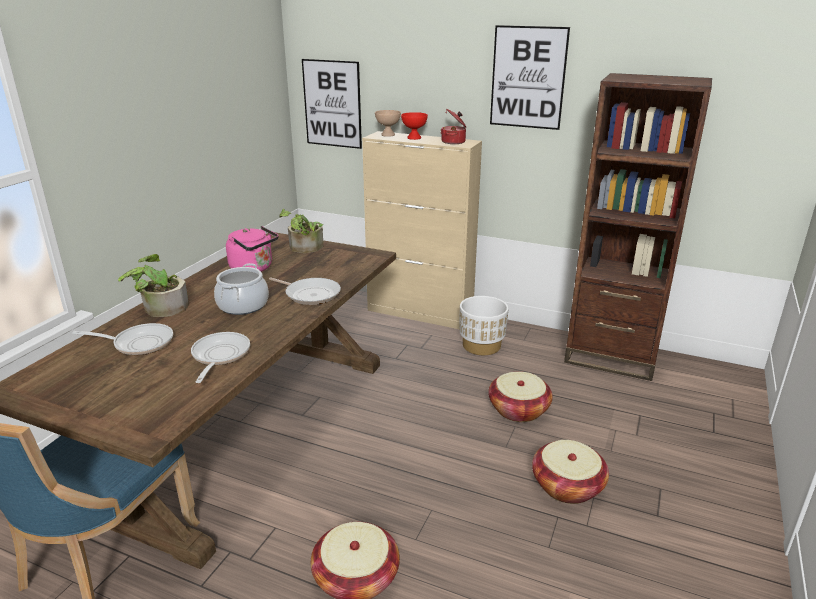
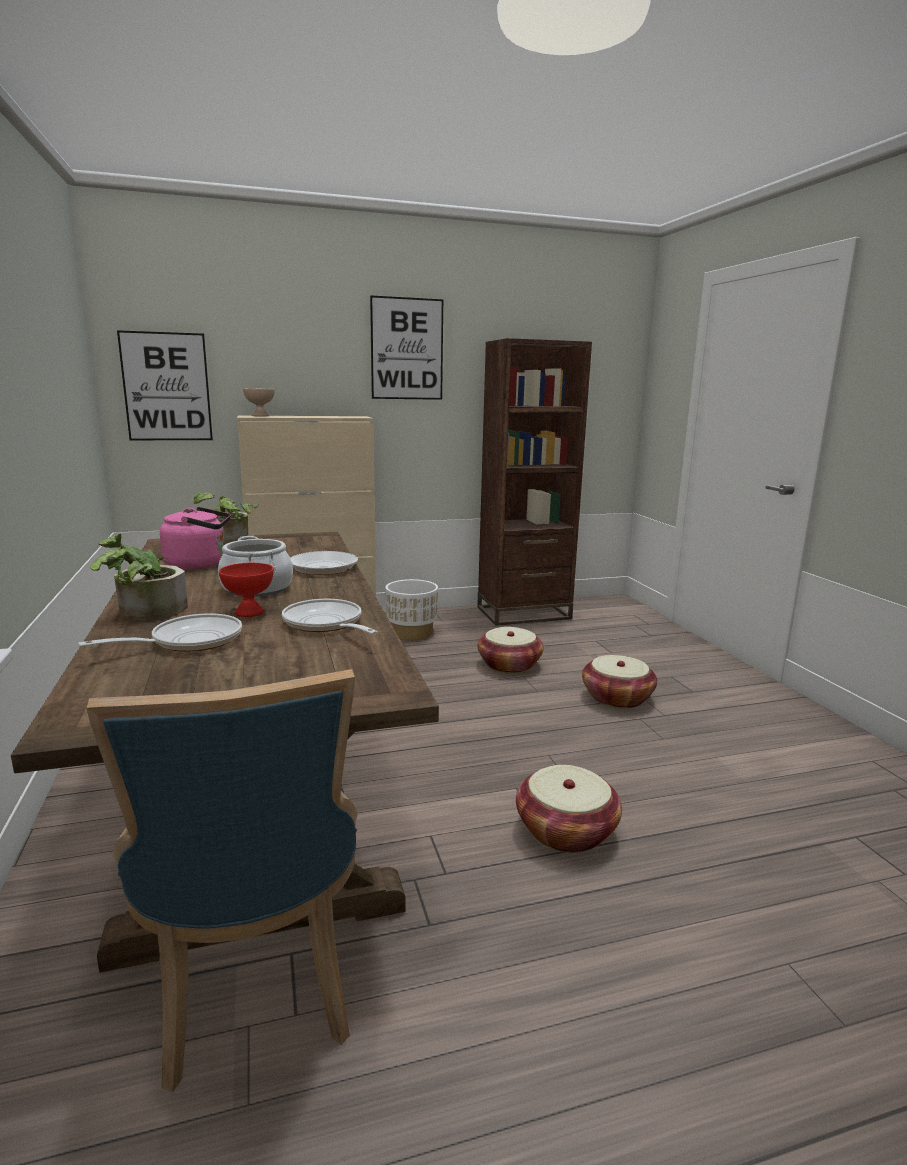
camera: 40 degrees left, 10 degrees down
(414, 138) = (296, 416): red bowl -> red bowl (250, 612)
(454, 142) = (345, 416): cooking pot -> none

